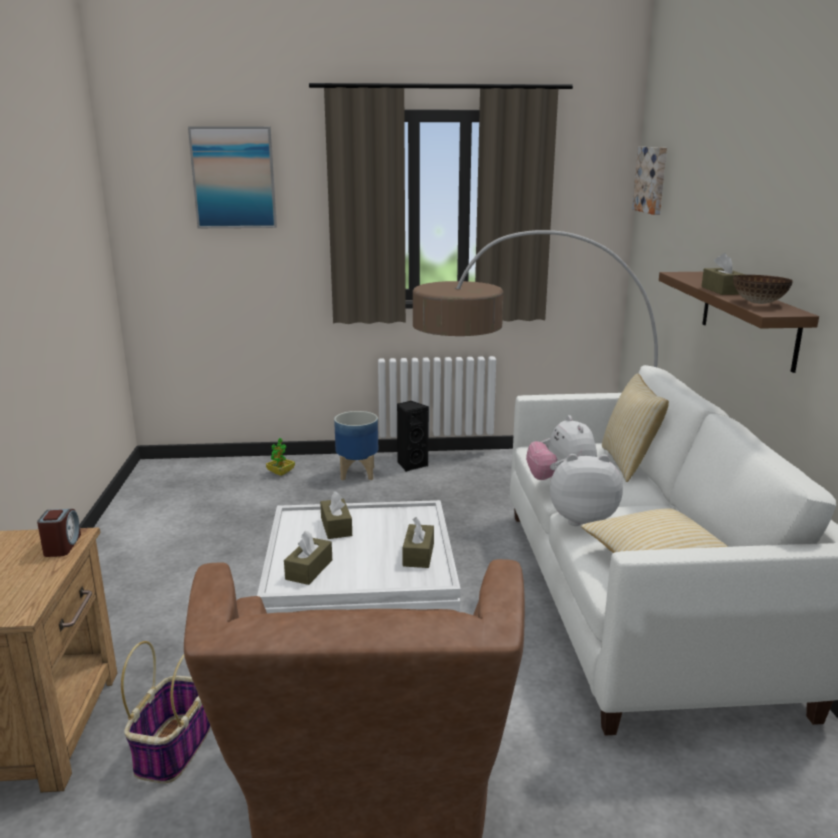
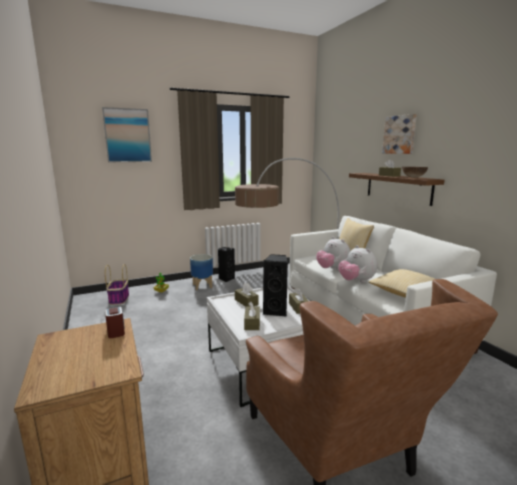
camera: 20 degrees left, 5 degrees down
(173, 747) = (201, 441): basket -> basket (119, 299)
(371, 554) = (276, 311): none -> black speaker
(581, 519) = (356, 281): plush toy -> plush toy turned 105 degrees counterclockwise
(652, 179) = (325, 138): picture -> picture (400, 134)

